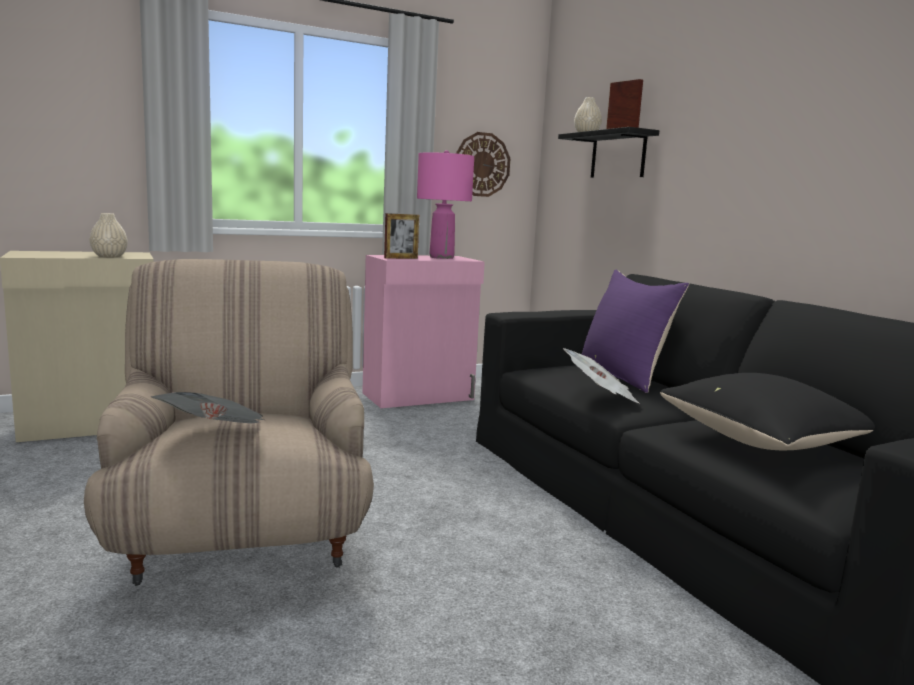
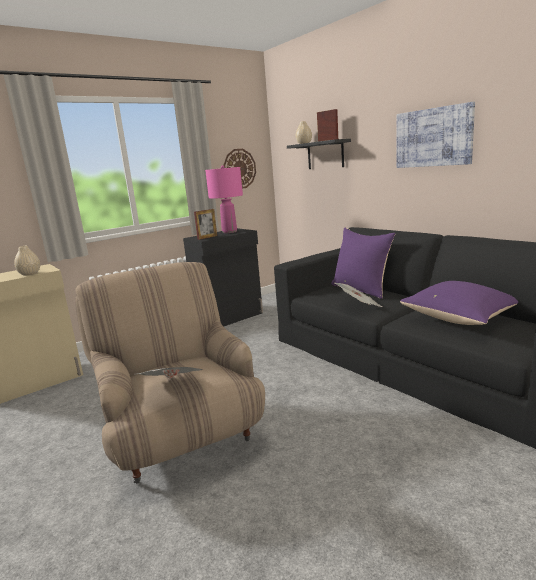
camera: 10 degrees left, 5 degrees up
(419, 397) = (230, 317): pink cabinet -> black cabinet
(766, 442) = (461, 319): black pillow -> purple pillow
(788, 134) = (433, 137): none -> picture

